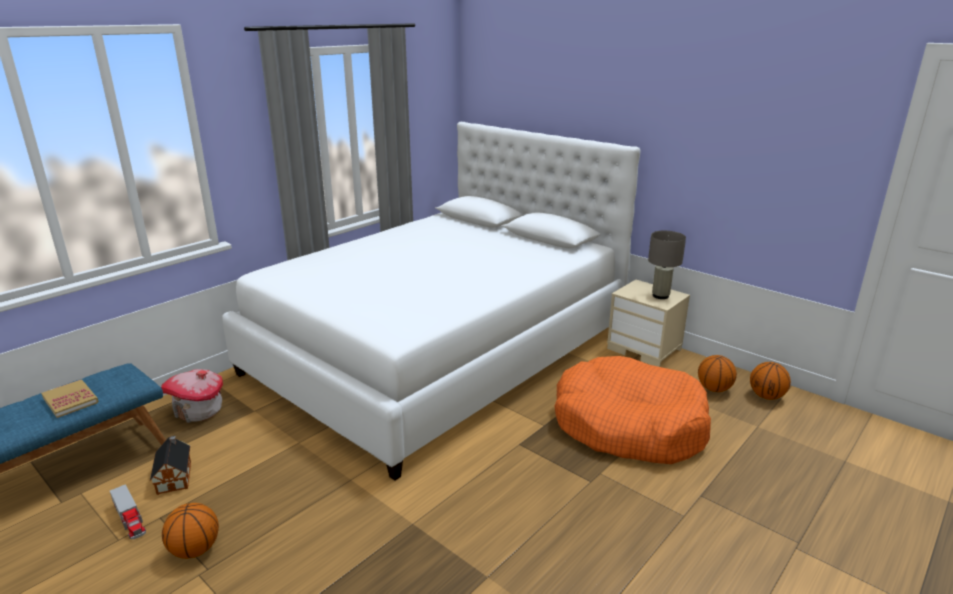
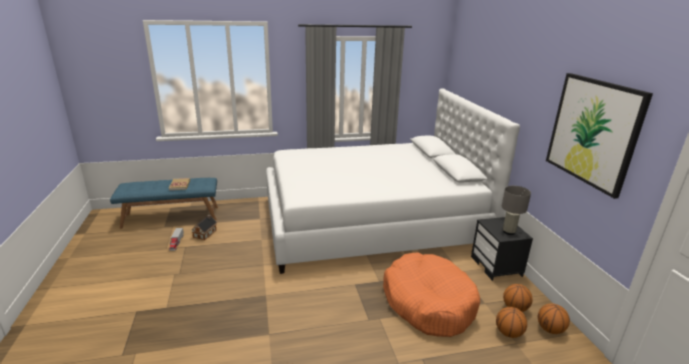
camera: 35 degrees right, 0 degrees up
(195, 549) = (183, 264): basketball -> basketball (508, 333)
(199, 411) = (240, 210): toy house -> none
(645, 349) = (497, 266): beige nightstand -> black nightstand
(767, 134) = (593, 132): none -> picture

